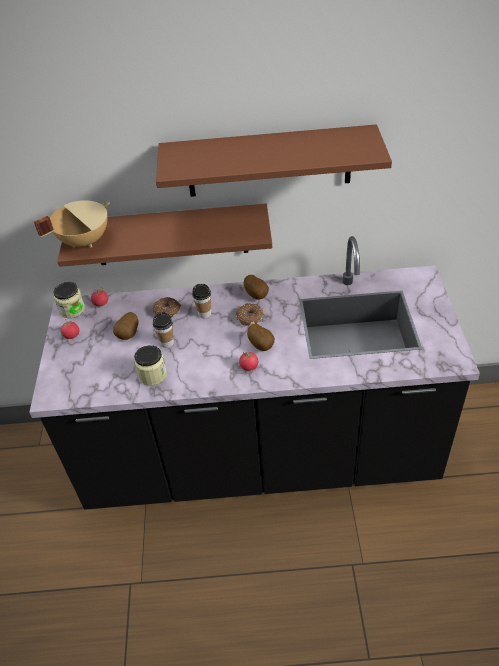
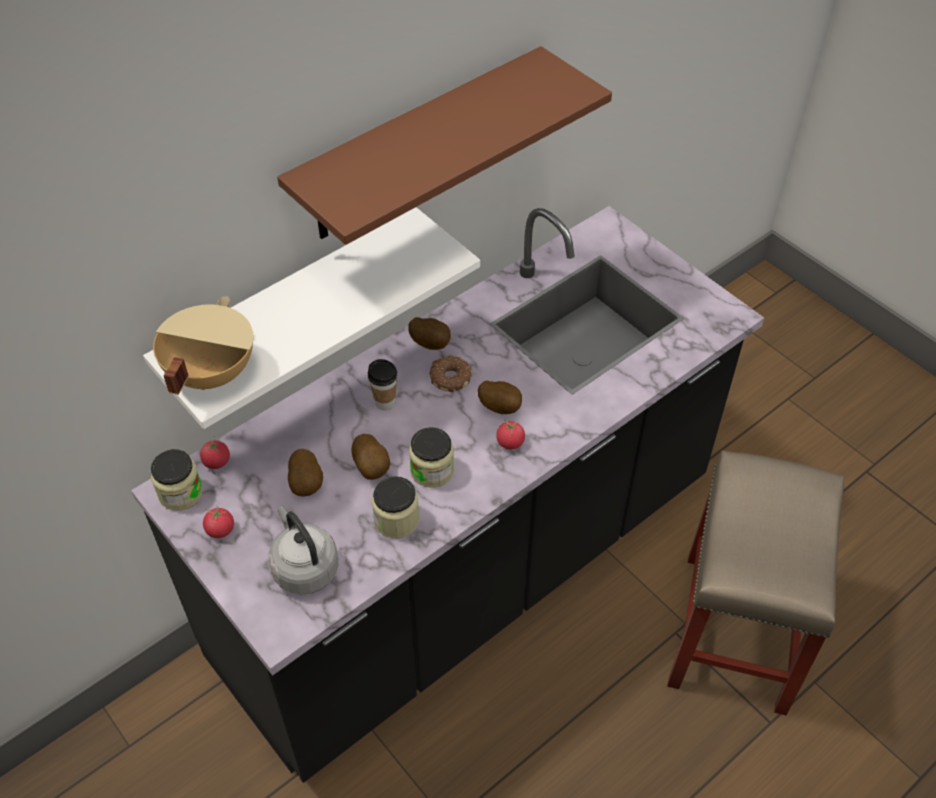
camera: 40 degrees left, 5 degrees up
(89, 373) = (304, 567): none -> grey kettle
(167, 311) = (329, 424): donut -> none
(167, 343) = (372, 468): cup -> potato
(170, 235) = (293, 309): brown shelf -> white shelf
(194, 359) = (432, 470): none -> jar
(390, 590) = (735, 634): none -> beige stool

